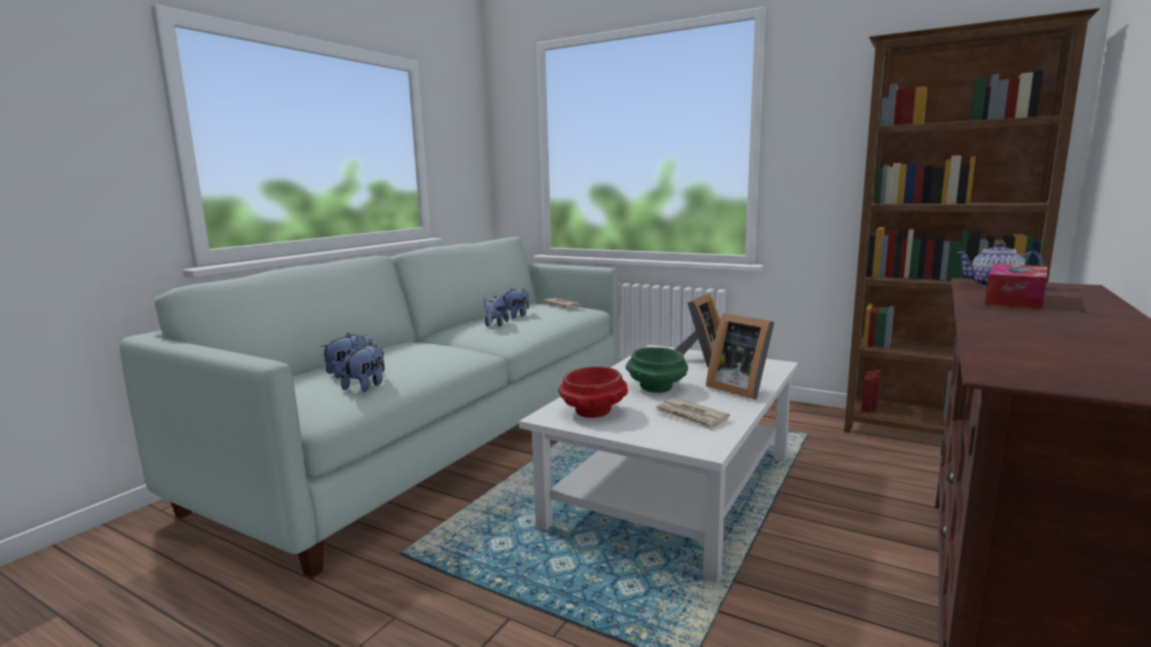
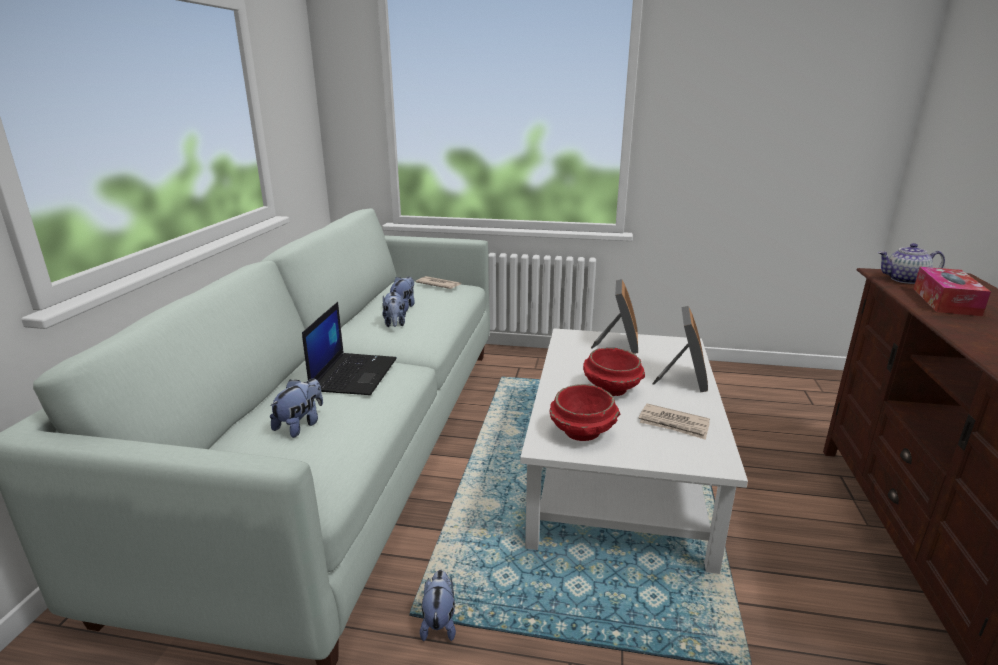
camera: 20 degrees left, 10 degrees up
(367, 386) = (337, 443): plush toy -> plush toy (439, 622)
(425, 350) = (354, 374): none -> laptop
(657, 387) = (611, 388): green bowl -> red bowl
(739, 388) = (683, 380): picture frame -> picture frame turned 105 degrees counterclockwise
(929, 435) = (778, 380): brown bookcase -> none

